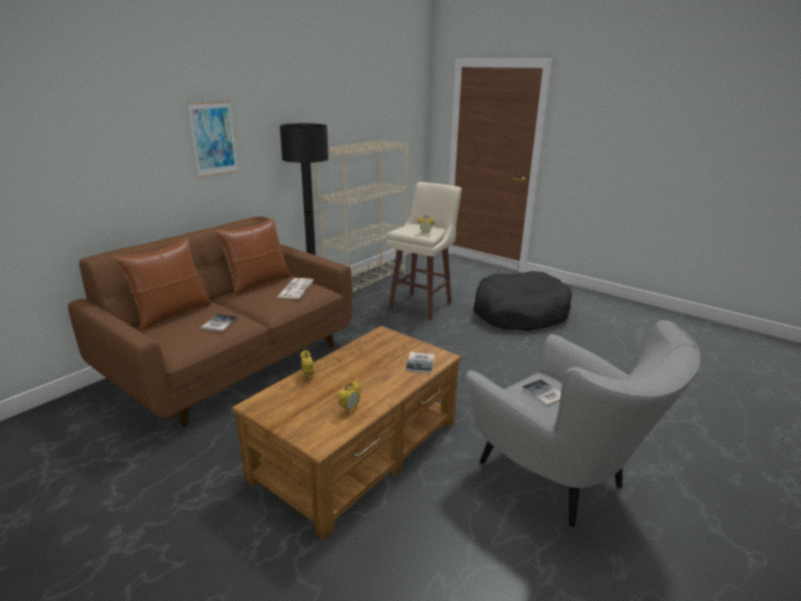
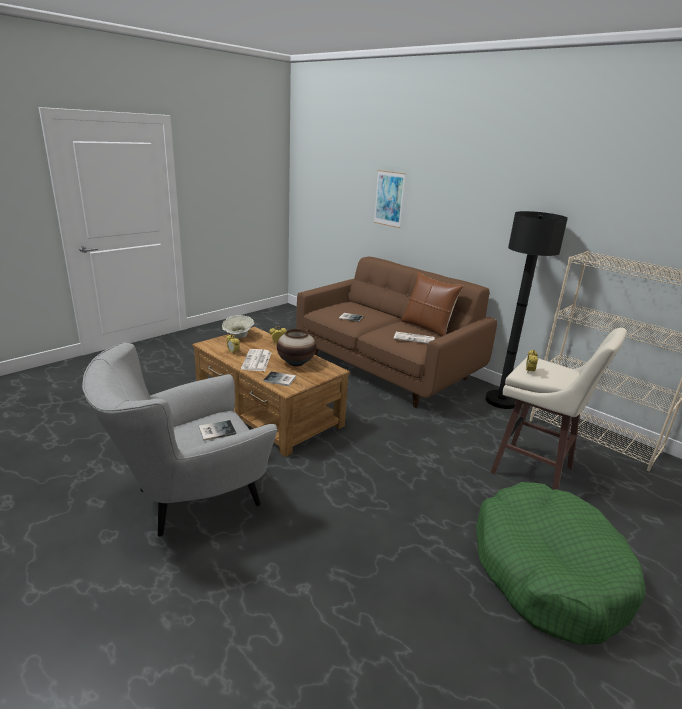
camera: 95 degrees right, 0 degrees up
(172, 314) = (368, 307): brown pillow -> none
(213, 139) = (475, 209): picture -> picture (389, 198)
(282, 415) = (238, 336): none -> beige bowl
(372, 356) = (296, 363): none -> vase
(374, 385) = (257, 361): none -> newspaper
(519, 313) = (547, 571): black dog bed -> green dog bed

